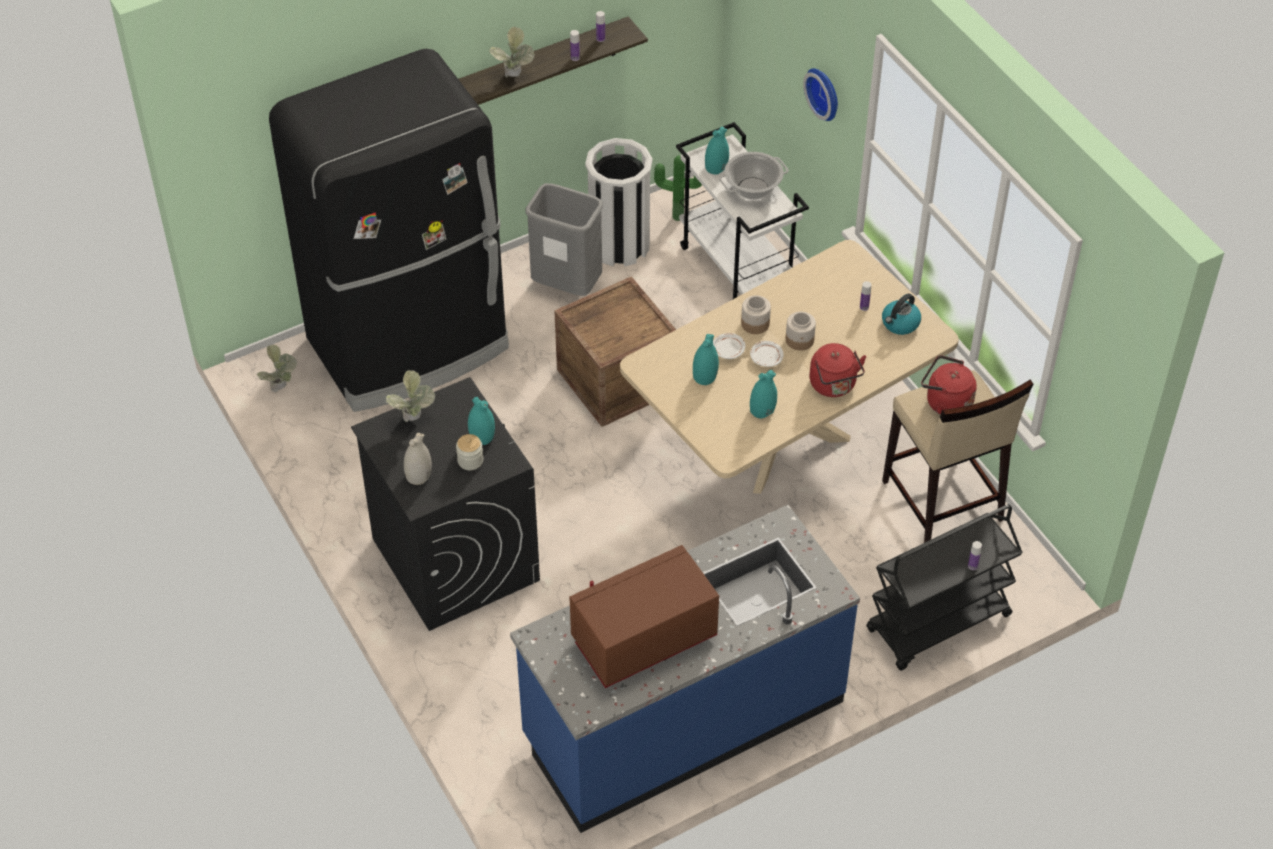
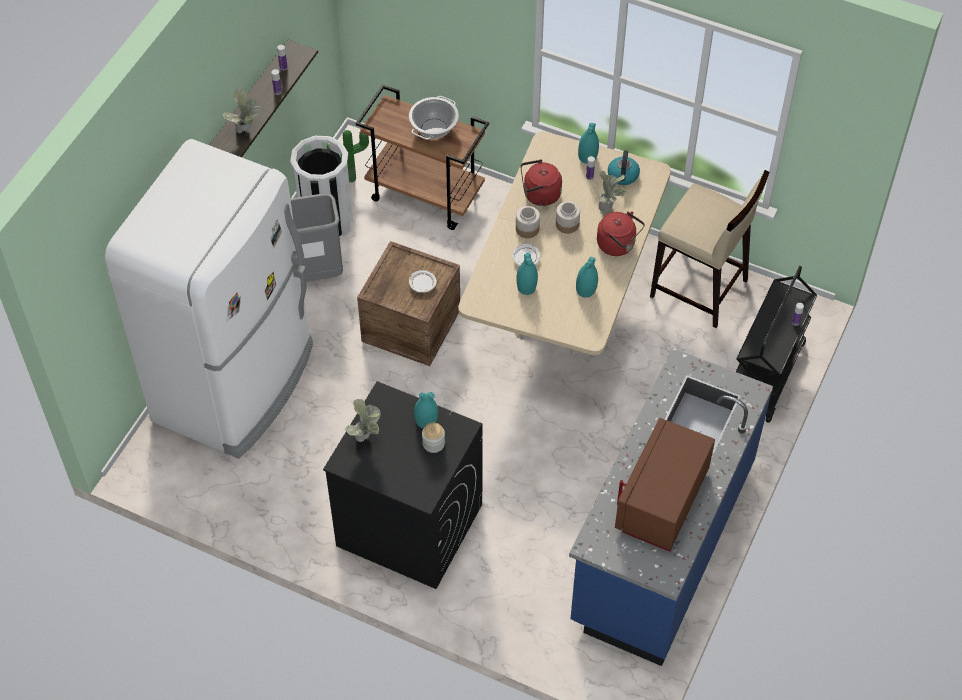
camera: 35 degrees left, 5 degrees up
(282, 389) = (167, 472): potted plant -> potted plant (609, 206)
(410, 345) = (236, 383): black fridge -> white fridge
(419, 475) = (406, 476): white vase -> none
(716, 167) = (394, 126): turquoise vase -> turquoise vase (587, 157)
(738, 269) = (426, 195): white cart -> brown cart
(766, 358) = (556, 250): white plate -> white plate (422, 284)
(825, 93) = (477, 29): wall clock -> none
(945, 402) = (697, 216): red kettle -> red kettle (539, 195)

